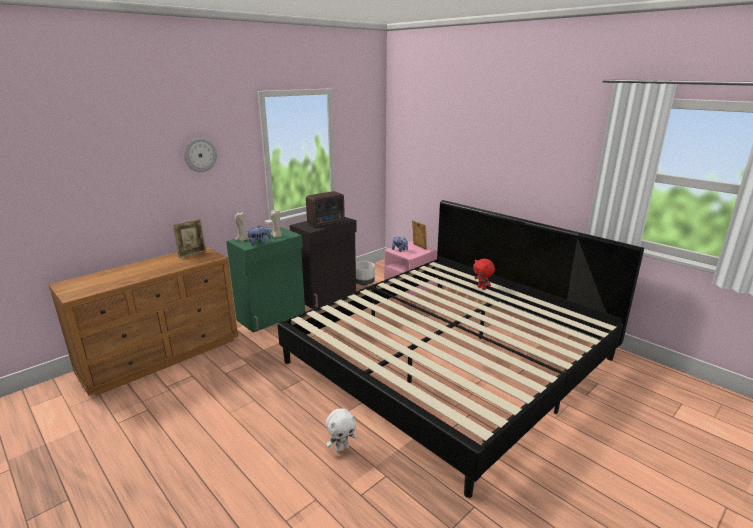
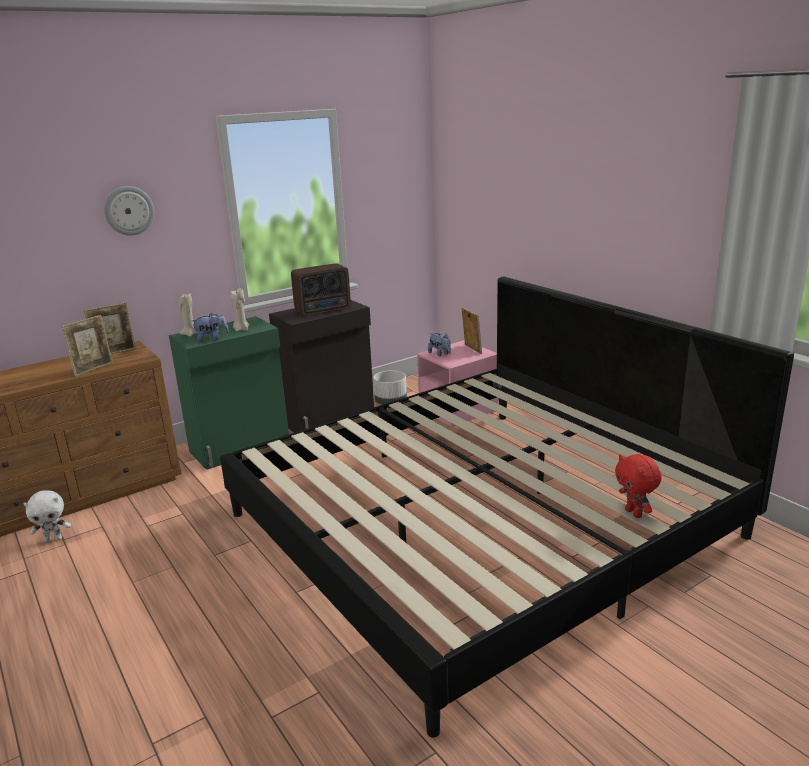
camera: 10 degrees right, 0 degrees up
(183, 266) = (93, 369): none -> picture frame
(342, 448) = (269, 645): white plush toy -> white plush toy (53, 539)
(482, 288) = (549, 414): red plush toy -> red plush toy (634, 513)

